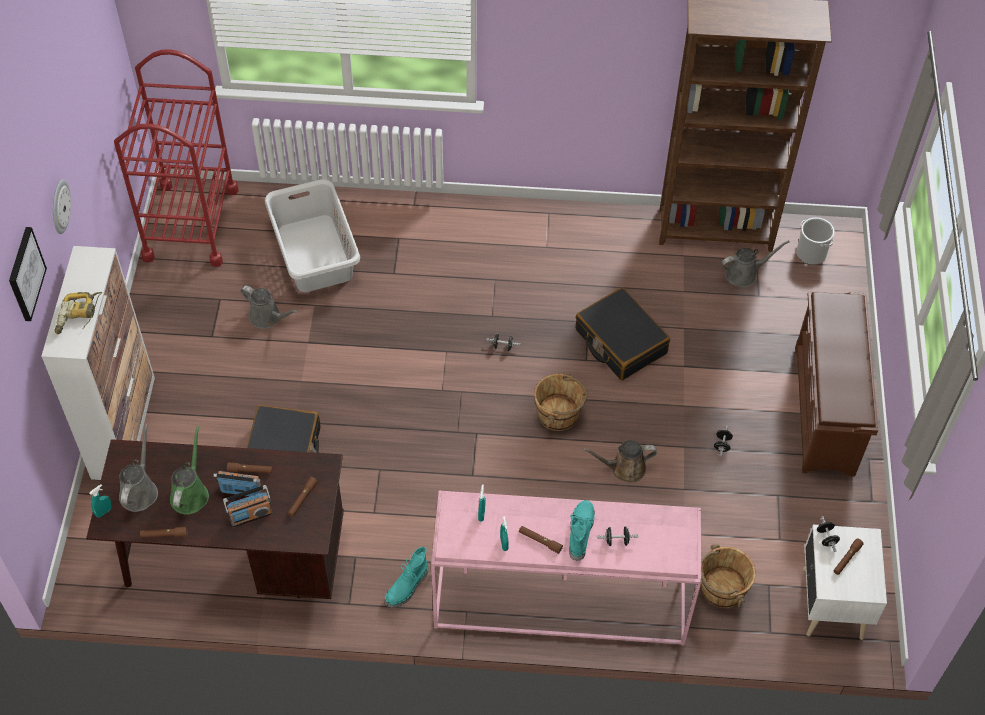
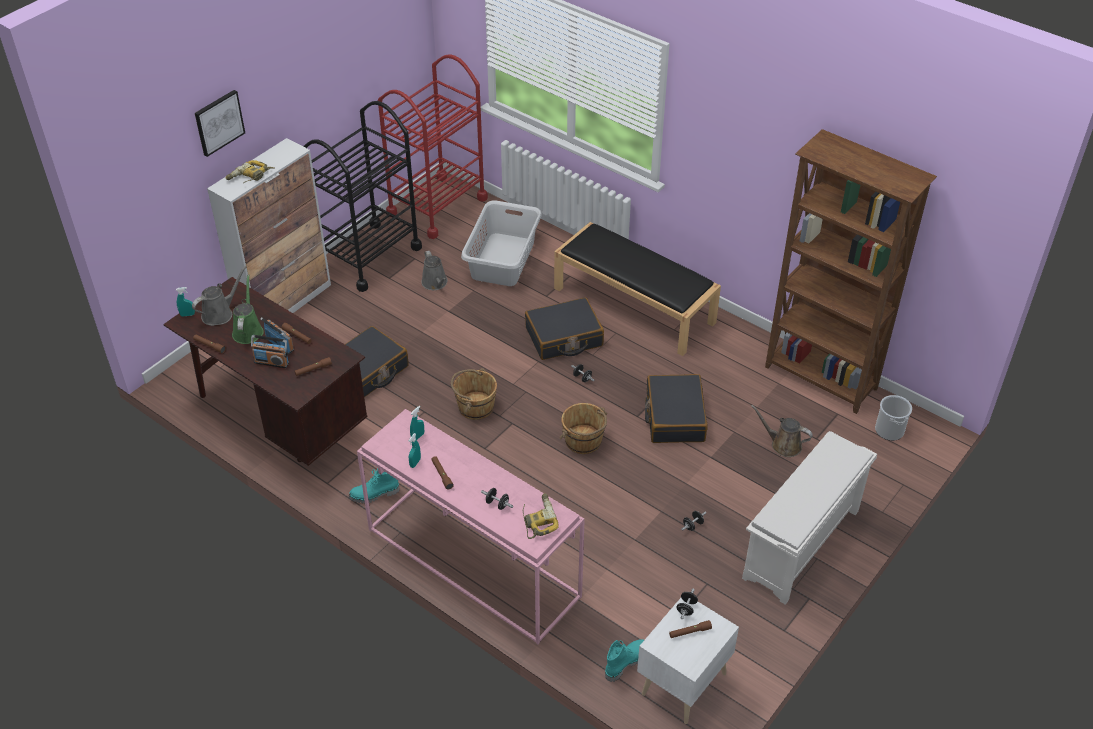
camera: 35 degrees right, 10 degrees down
(59, 206) = (287, 104): wall clock -> none
(167, 321) = (368, 256): none -> black cart
(190, 493) = (248, 330): green watering can -> green watering can turned 45 degrees counterclockwise
(449, 311) = (564, 337): none -> black suitcase
(489, 239) = (635, 305): none -> black bench
(579, 532) = (475, 484): turquoise boot -> turquoise boot (625, 662)
(624, 468) = (601, 501): brown watering can -> brown watering can (783, 444)
(666, 534) = (538, 519): none -> power drill
(721, 588) = (602, 623): brown bucket -> brown bucket (475, 406)
(744, 274) = (818, 418): grey watering can -> none
(825, 411) = (801, 546): brown shoe rack -> white shoe rack

